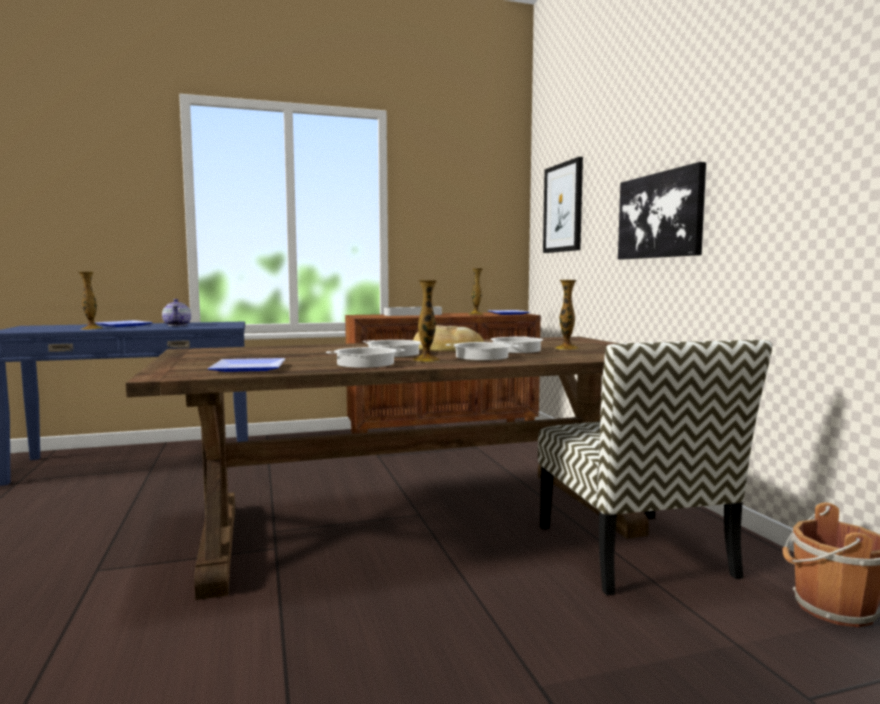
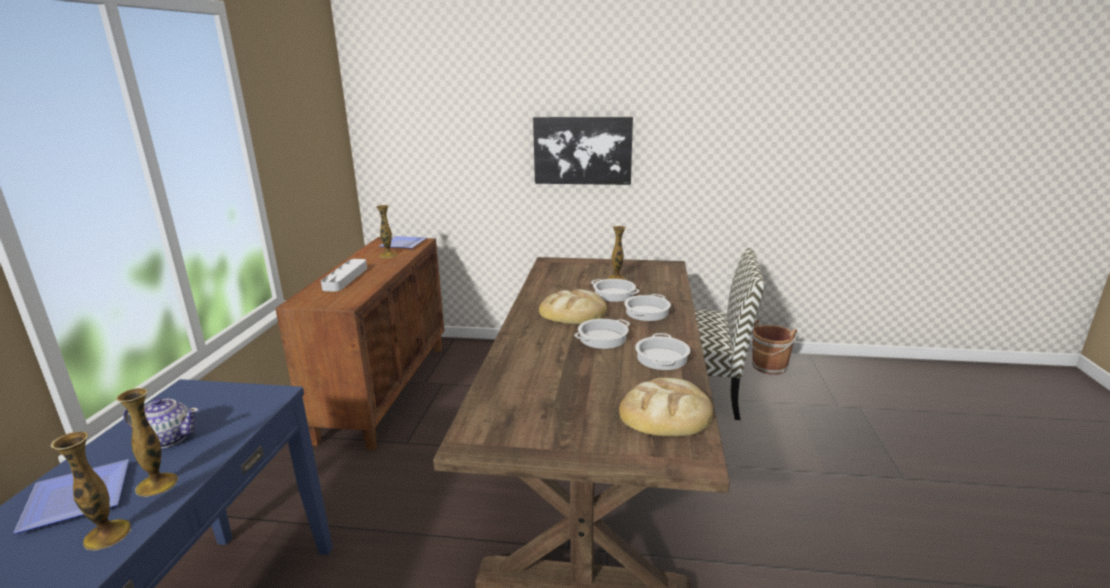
camera: 65 degrees left, 15 degrees up
(246, 368) = (666, 413): plate -> bread
(426, 360) = (653, 333): vase -> vase (157, 485)
(563, 208) = (427, 126): picture -> none

